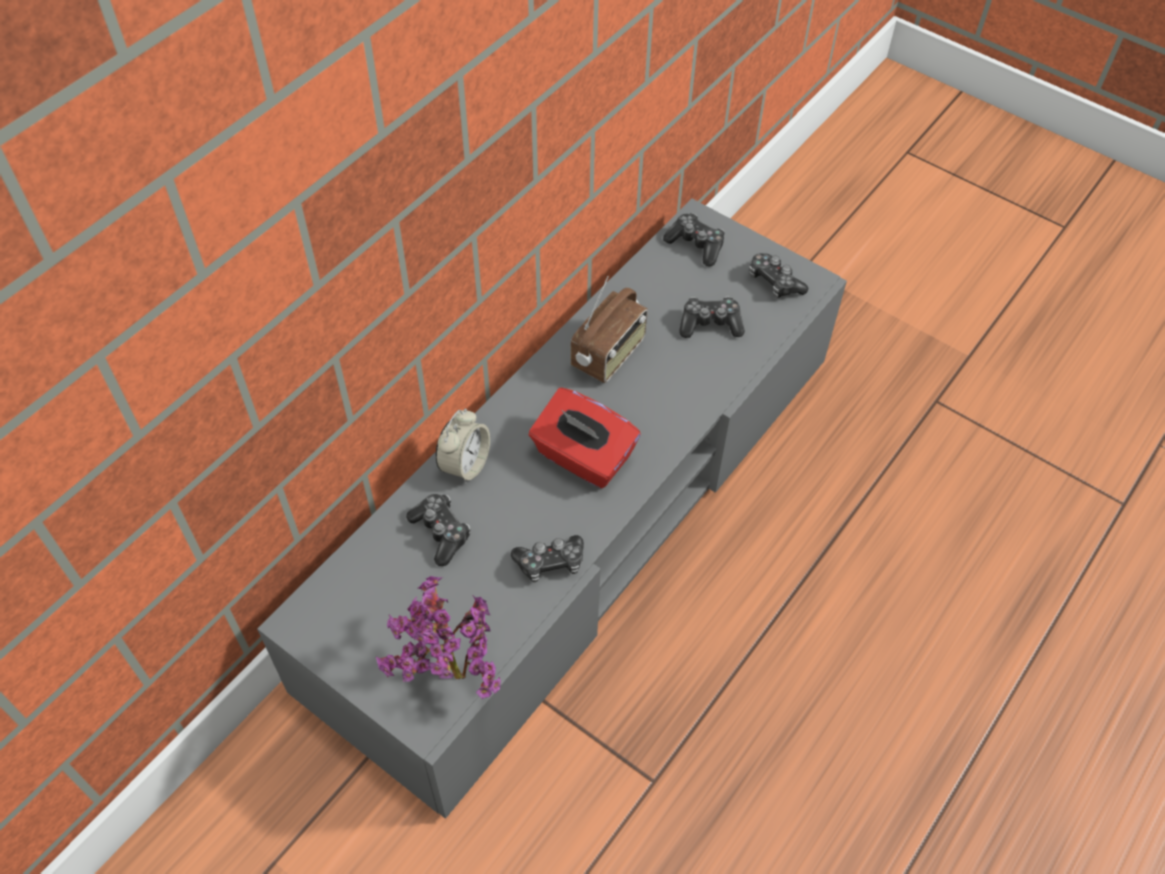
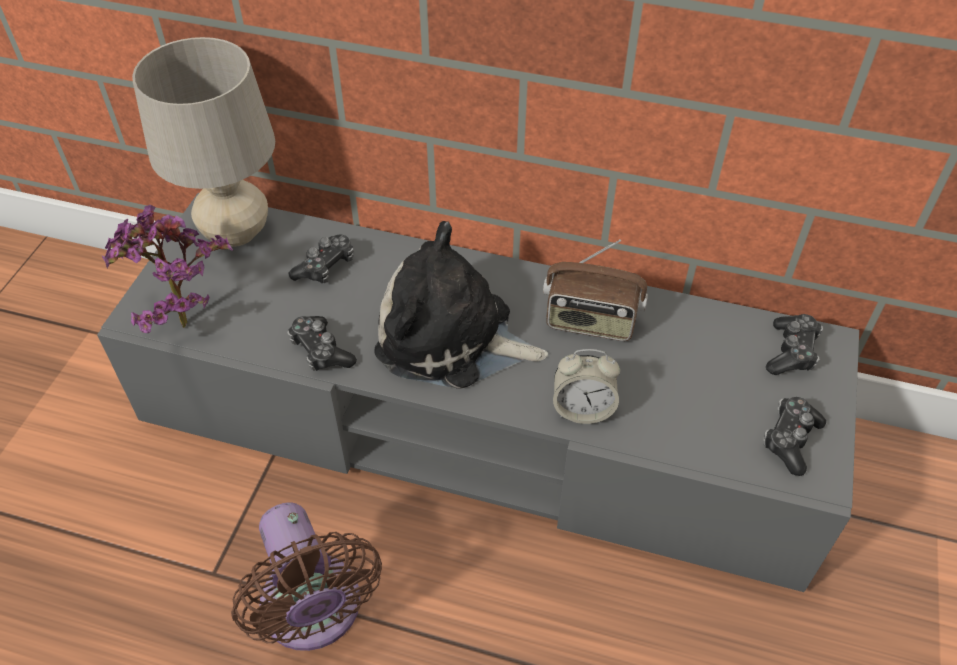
camera: 70 degrees right, 5 degrees down
(348, 602) = (236, 233): none -> beige table lamp
(465, 465) = (404, 259): alarm clock -> alarm clock (582, 409)
(583, 457) = (452, 339): red tissue box -> plush toy
(710, 324) = (686, 395): game controller -> none
(723, 703) = (314, 613): none -> brown fan

